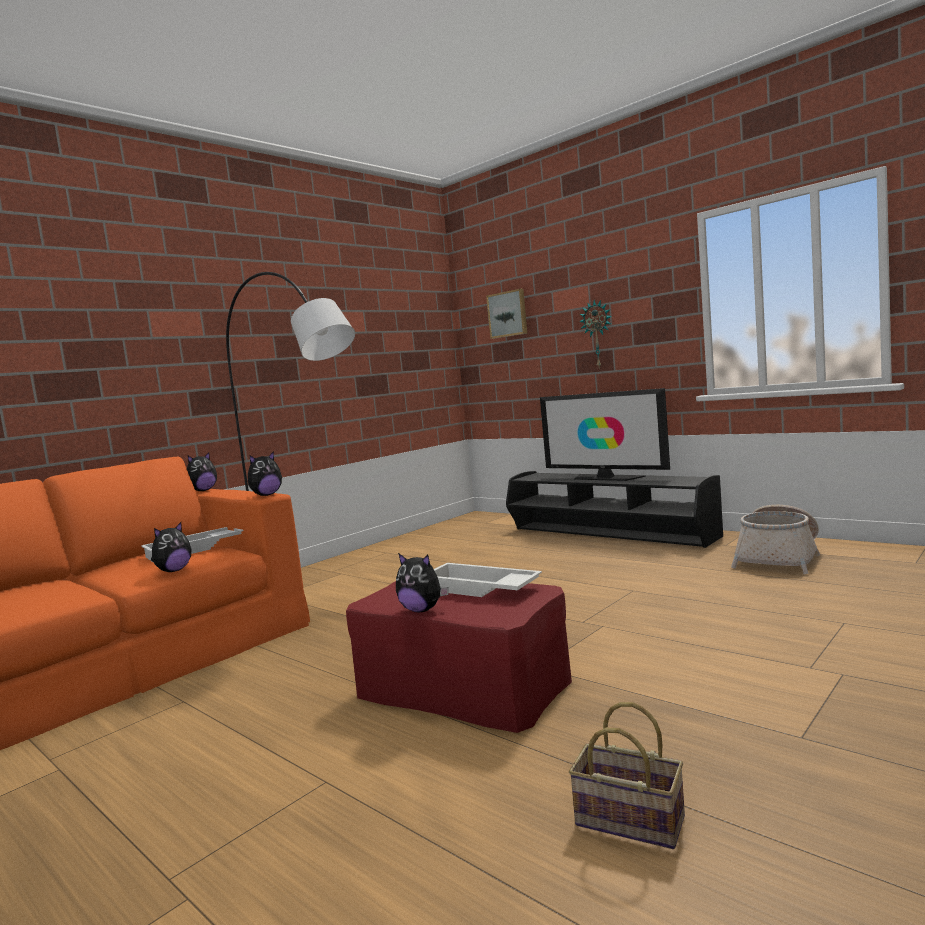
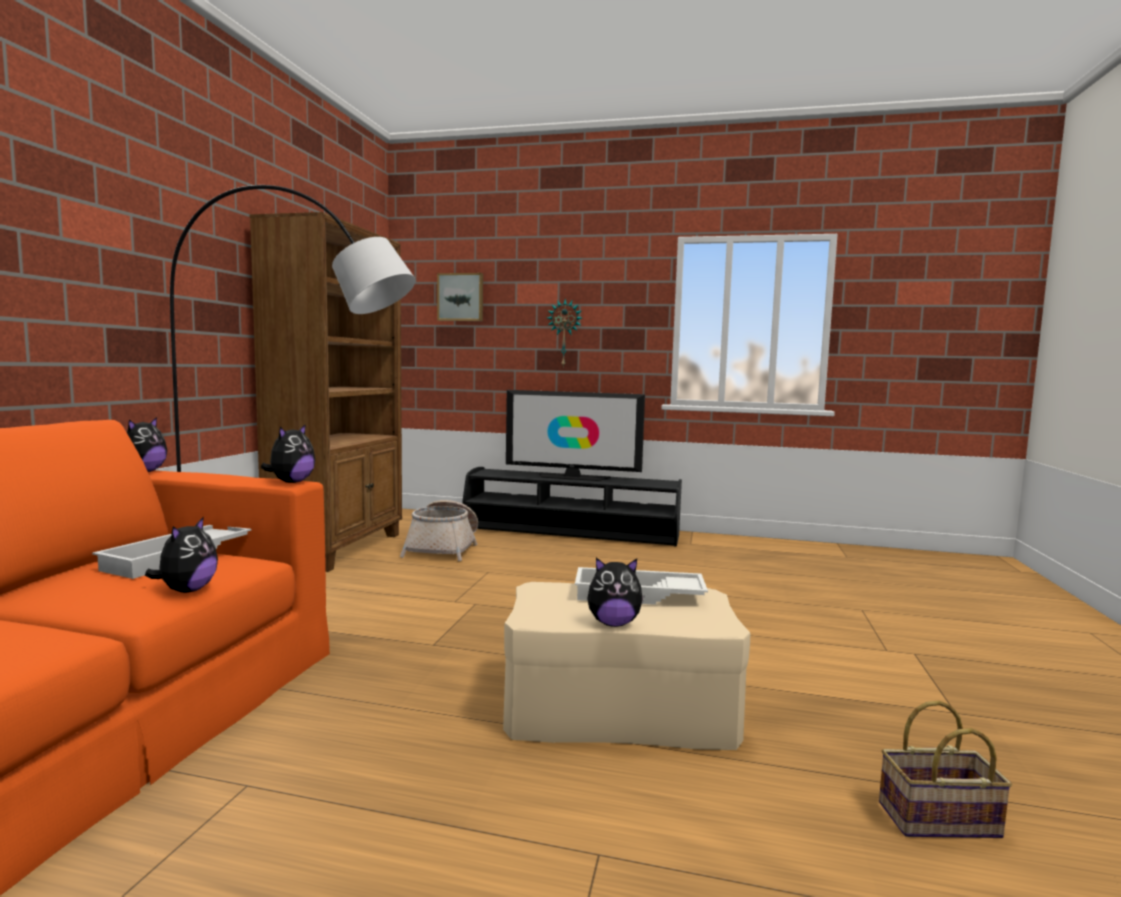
camera: 30 degrees left, 0 degrees up
(397, 546) = (339, 548): none -> brown bookcase
(464, 687) = (620, 707): red ottoman -> beige ottoman
(779, 558) = (748, 555): basket -> basket (443, 548)

